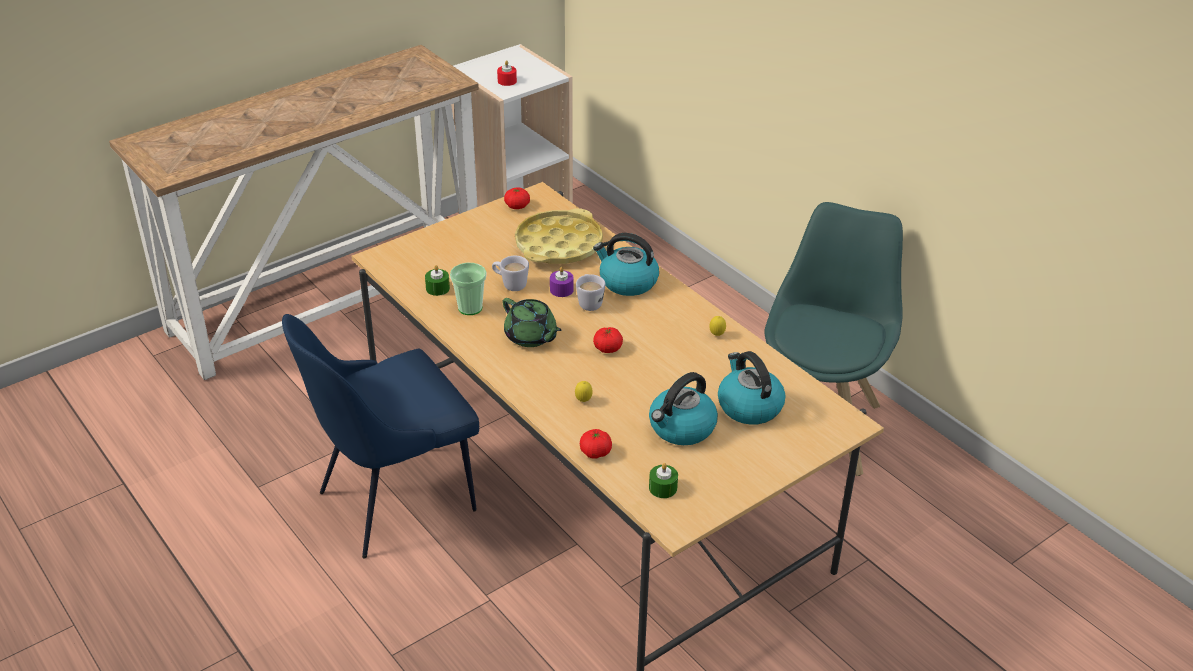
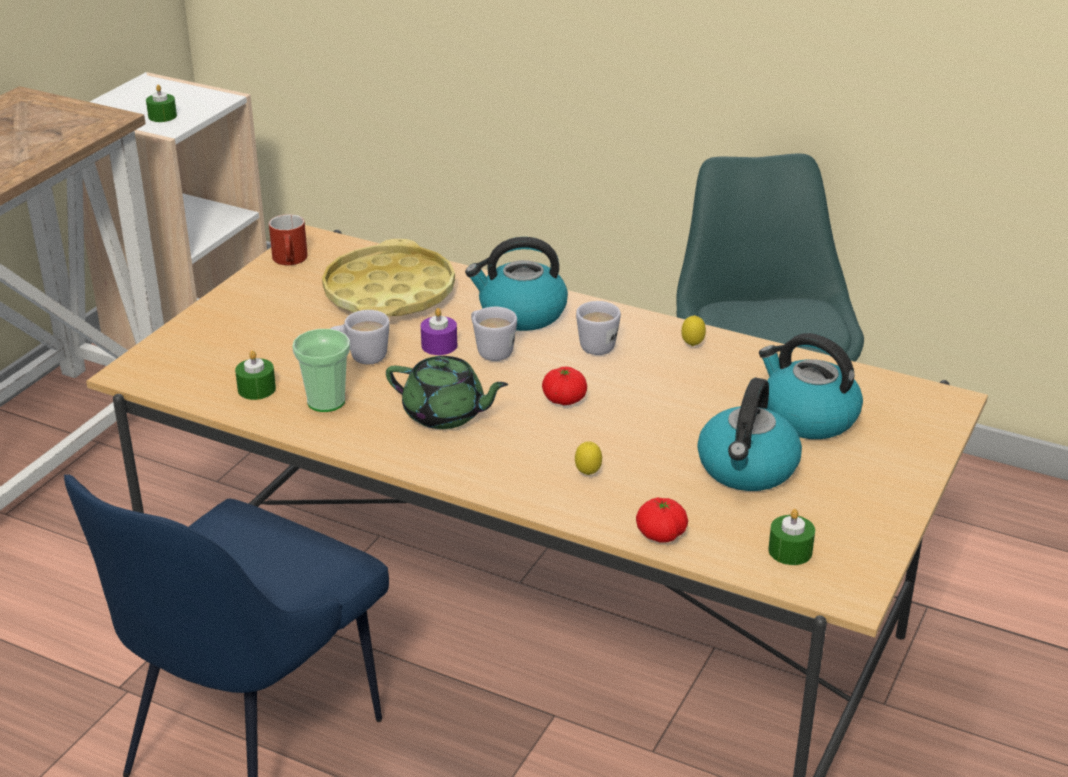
camera: 25 degrees left, 5 degrees down
(507, 81) = (162, 116): red candle -> green candle
(517, 206) = (291, 260): tomato -> red mug
(656, 316) = (595, 343): none -> white mug

